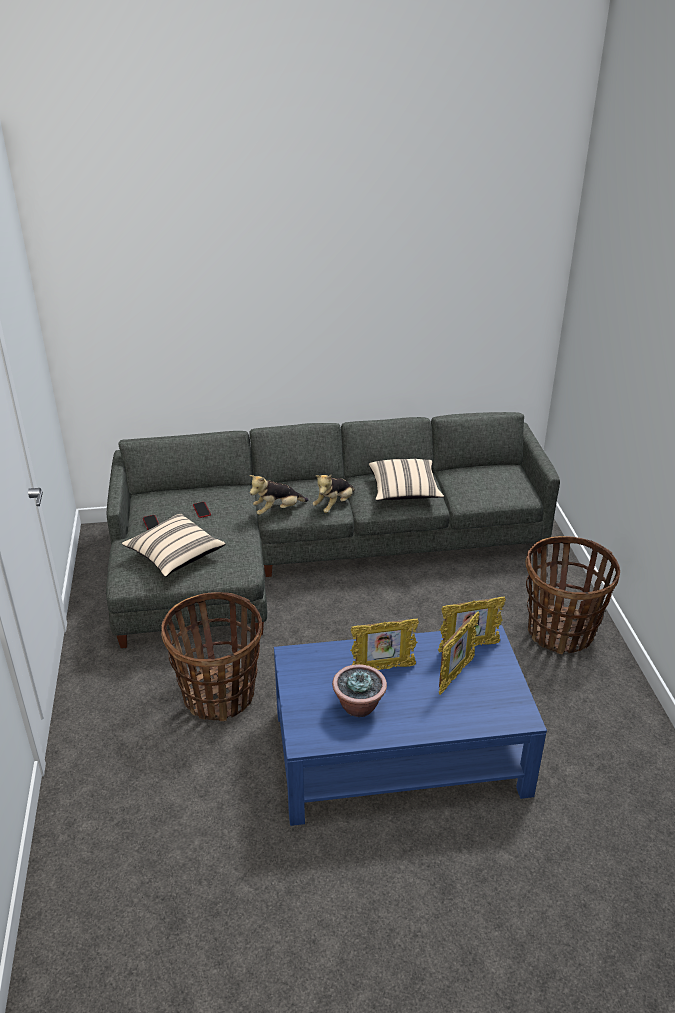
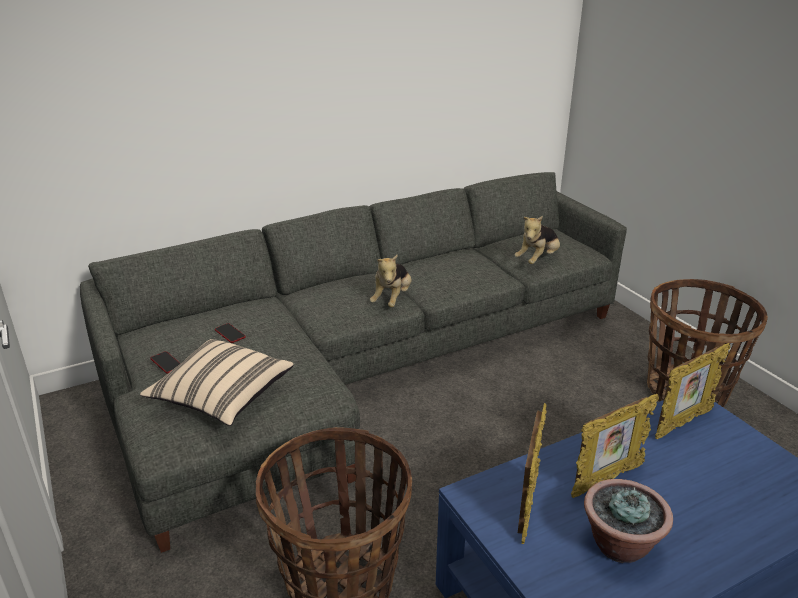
camera: 20 degrees left, 5 degrees down
(277, 510) = (328, 316): plush toy -> plush toy (538, 259)
(404, 491) = (463, 271): beige pillow -> none
(455, 675) = (700, 464): picture frame -> picture frame (527, 507)

